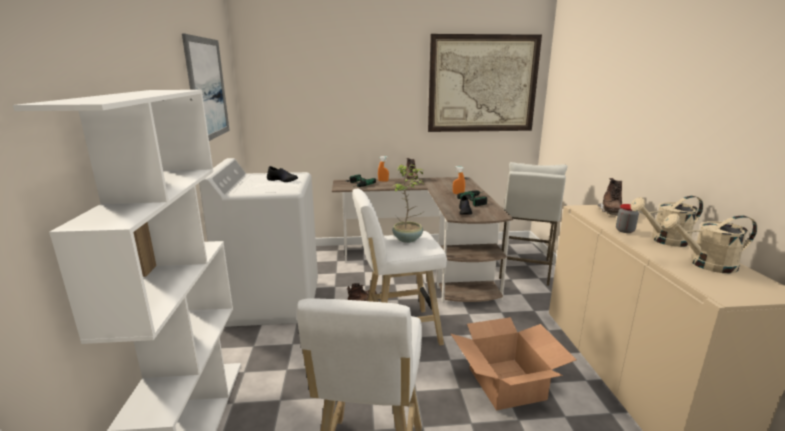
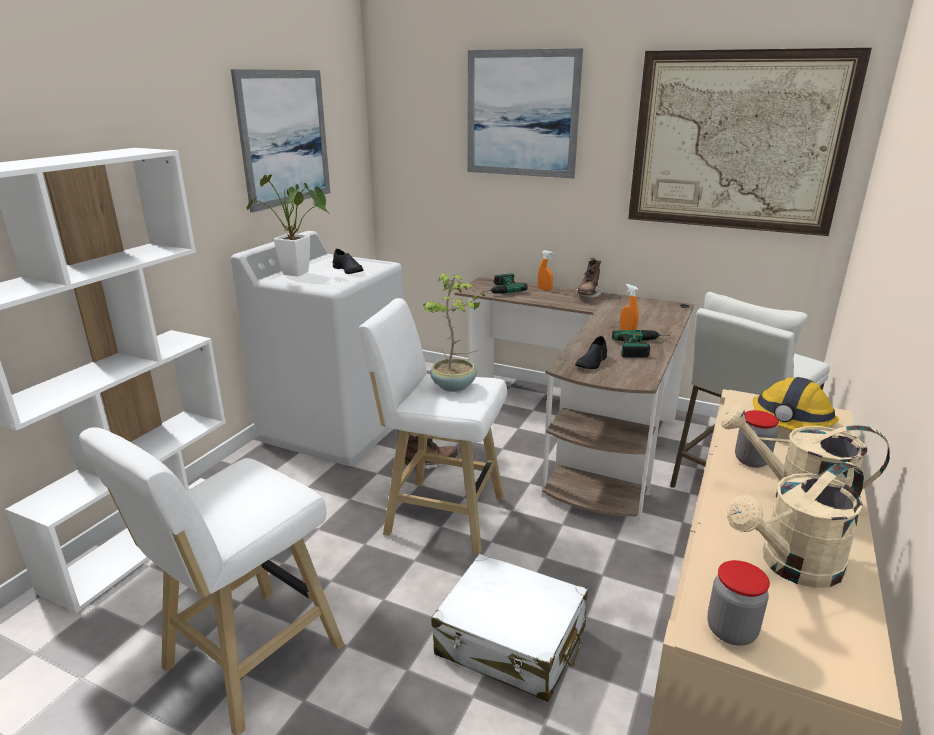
camera: 30 degrees right, 5 degrees up
(252, 187) = (300, 274): none -> potted plant
(355, 72) = (521, 114): none -> picture
(507, 383) = (511, 641): cardboard box -> white suitcase
(611, 212) = (791, 422): brown boot -> hard hat
(705, 264) = (791, 566): beige watering can -> beige watering can turned 60 degrees counterclockwise
(730, 294) = (731, 631): none -> jar

